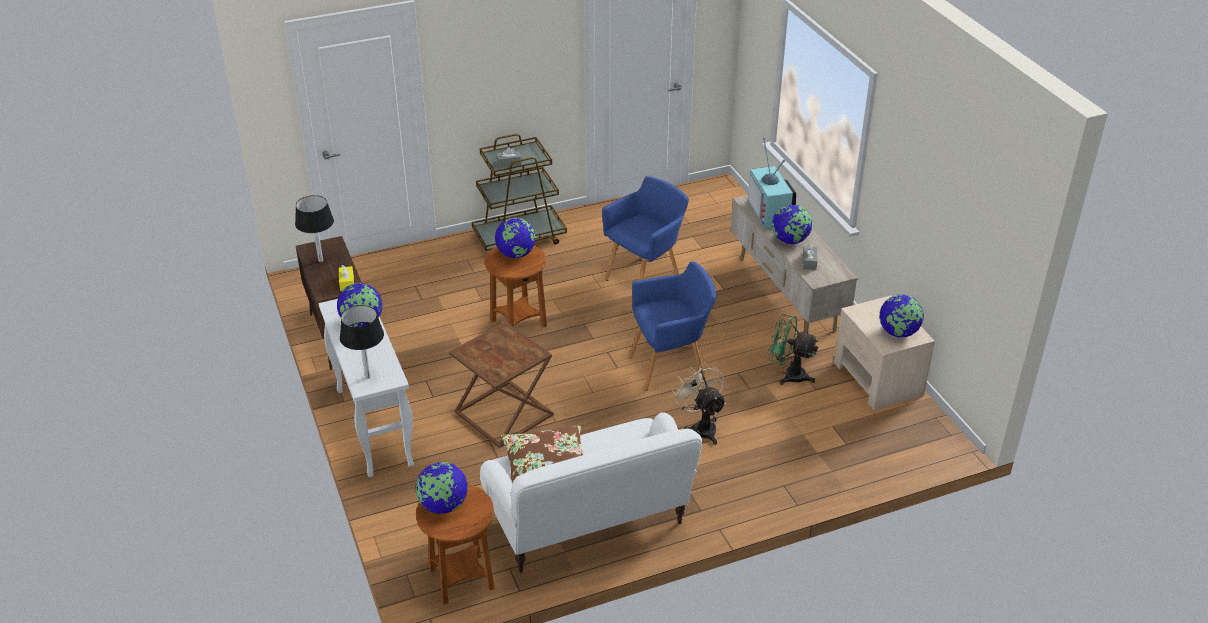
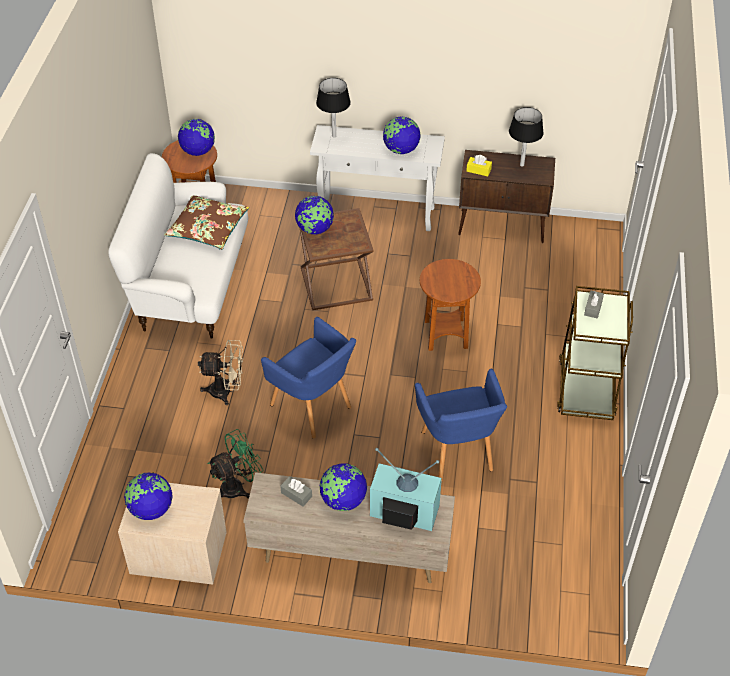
camera: 120 degrees right, 10 degrees up
(516, 254) = (457, 283): globe -> globe (315, 229)
(671, 366) = (313, 409): blue armchair -> blue armchair turned 60 degrees counterclockwise

